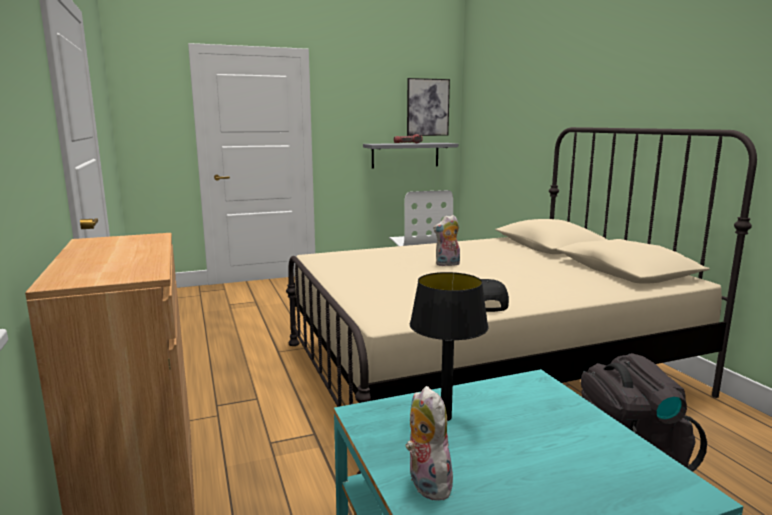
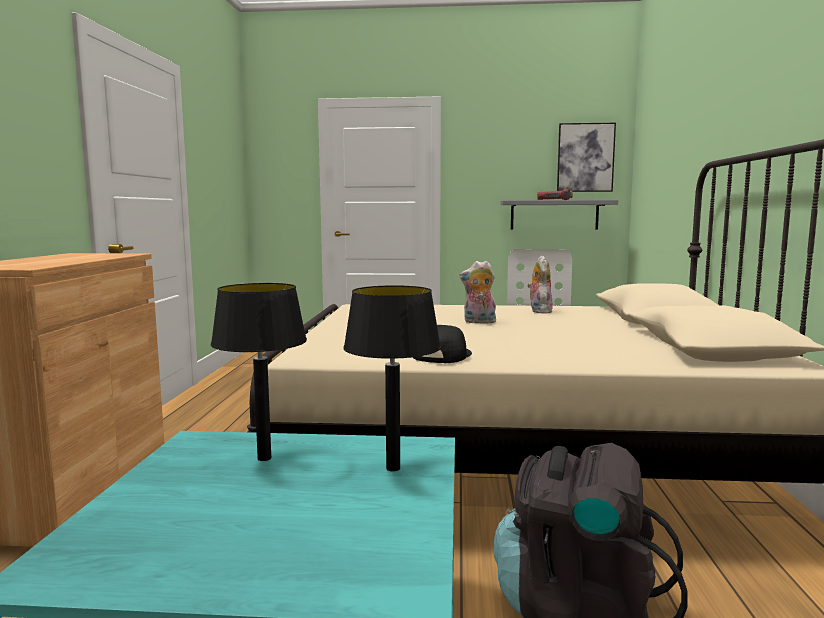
camera: 25 degrees right, 5 degrees down
(425, 483) = (139, 505): plush toy -> plush toy (539, 311)
(544, 404) = (393, 468): none -> black table lamp

